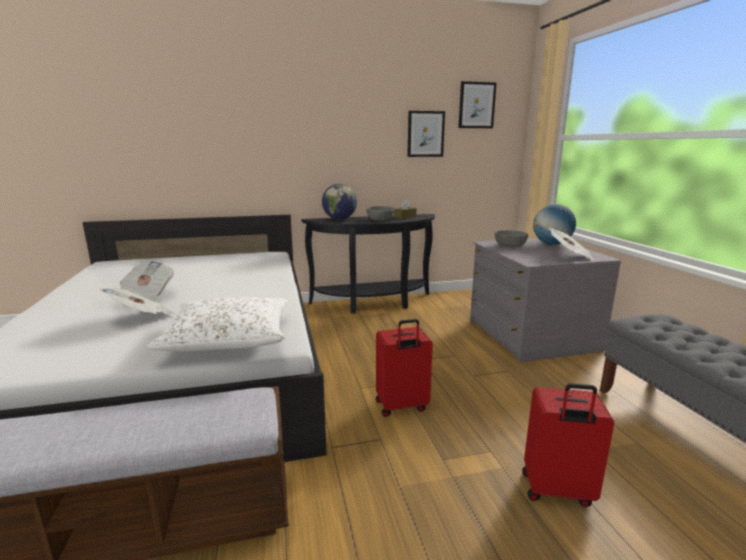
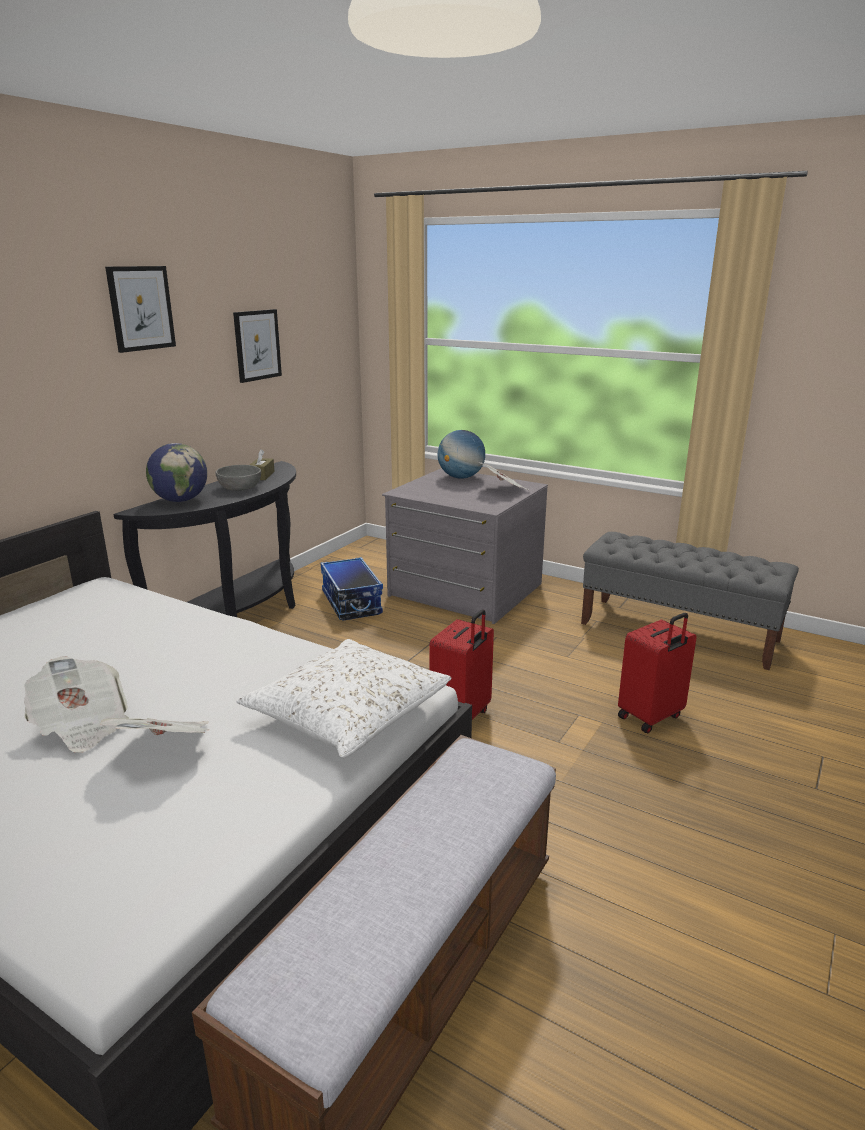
camera: 45 degrees left, 5 degrees up
(441, 316) = (350, 603): none -> storage box
(476, 105) = (307, 297): picture -> picture (141, 308)
(510, 245) = (429, 490): grey bowl -> none

